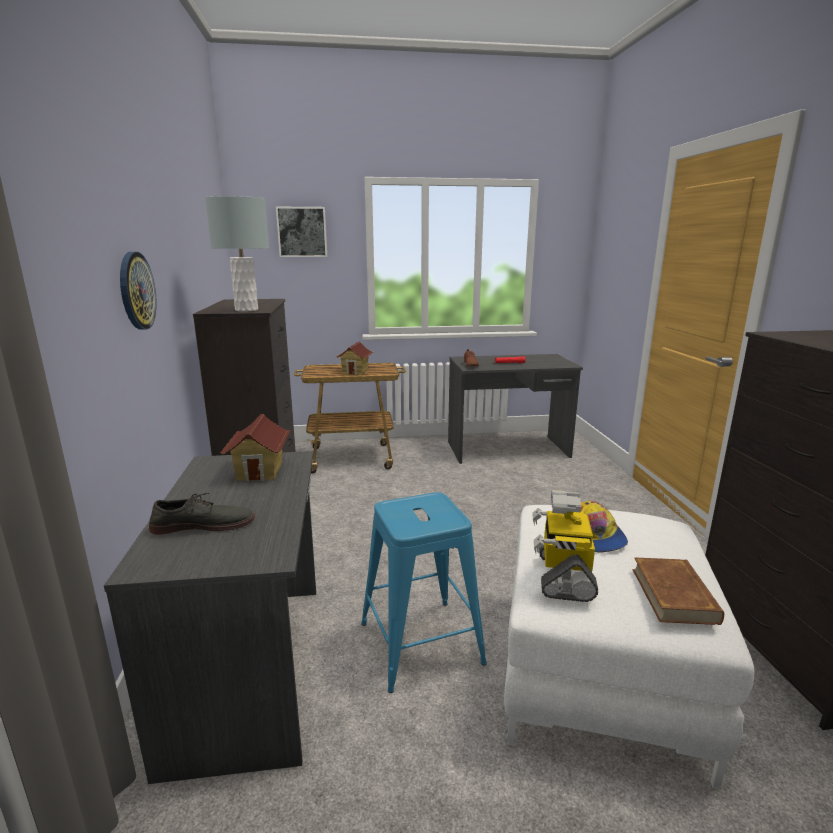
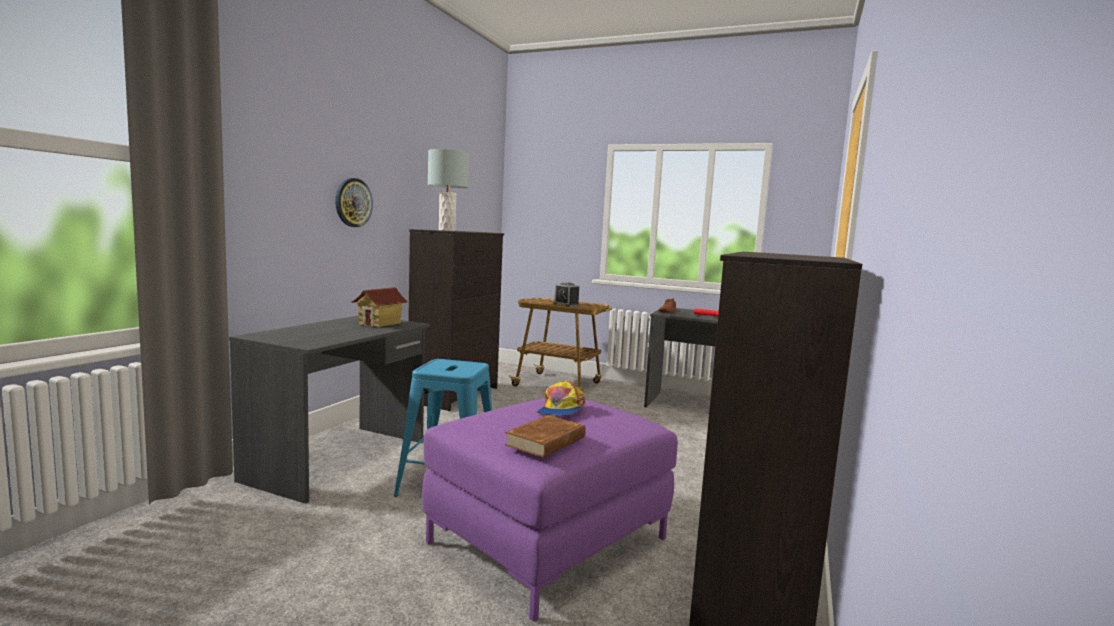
camera: 30 degrees right, 10 degrees down
(203, 525) = (307, 332): grey shoe -> none
(302, 232) = (555, 189): picture -> none
(355, 371) = (566, 304): toy house -> alarm clock
(563, 575) = (492, 416): toy robot -> none
(599, 673) = (548, 541): white ottoman -> purple ottoman

